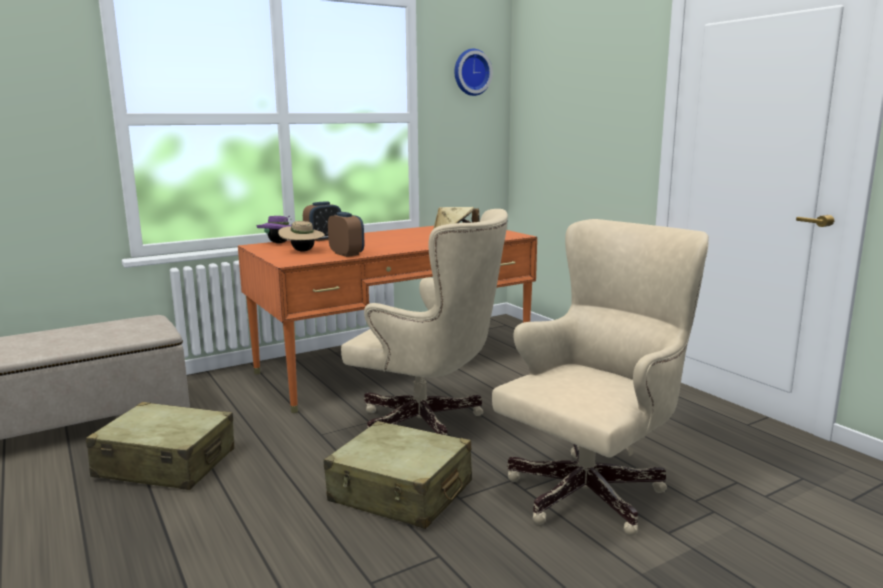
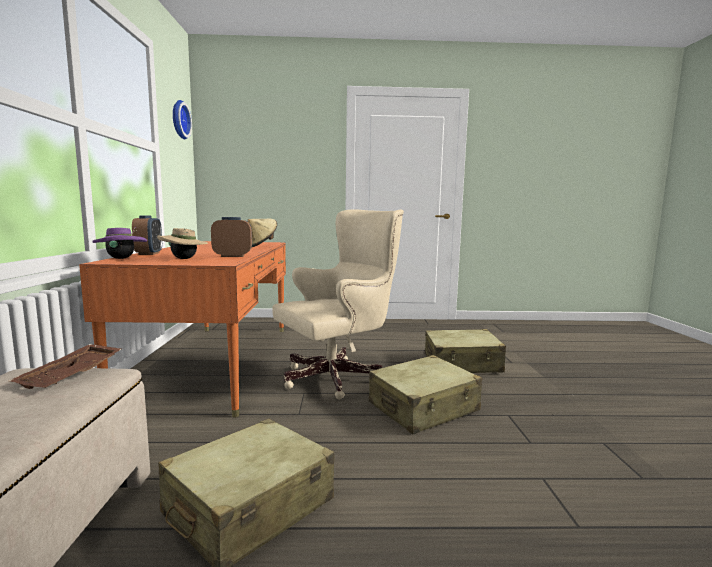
camera: 60 degrees left, 5 degrees down
(147, 327) = (72, 376): none -> brown tray
(591, 490) = (462, 363): beige office chair -> beige suitcase

